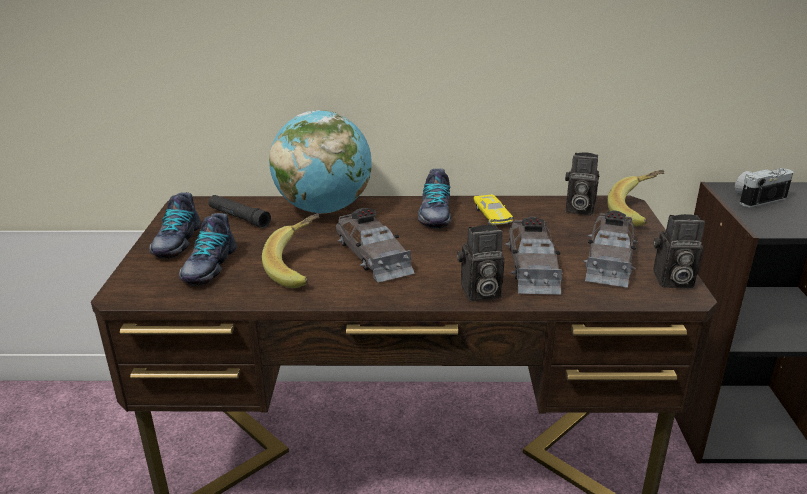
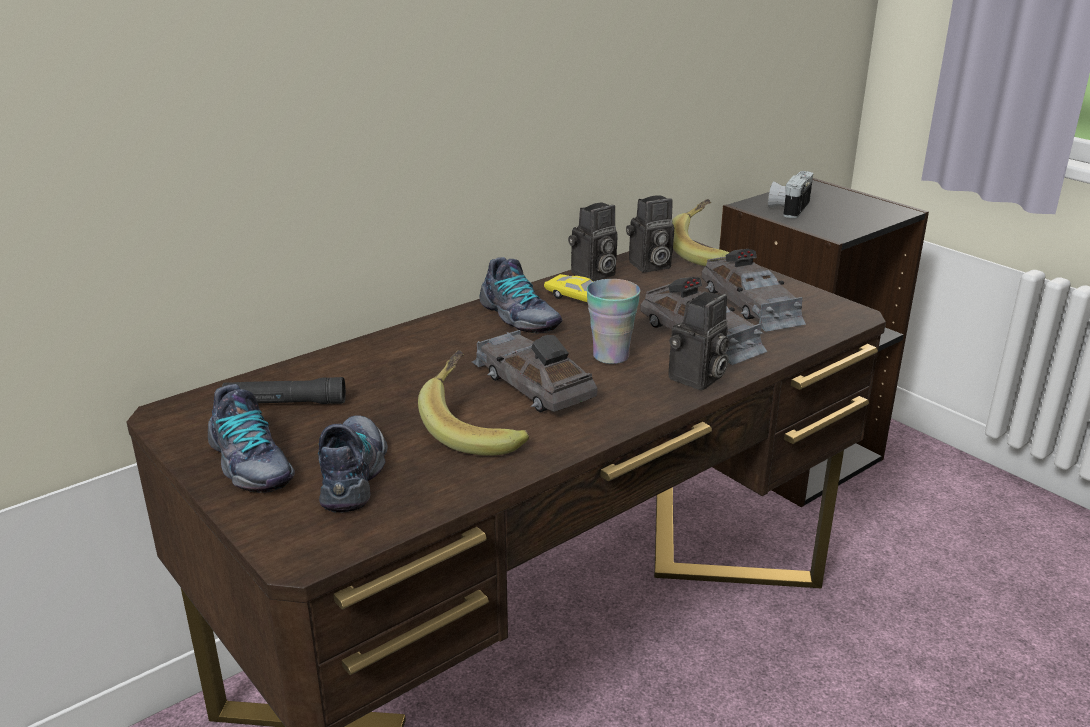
camera: 40 degrees left, 0 degrees up
(208, 266) = (354, 473): shoe -> shoe turned 150 degrees counterclockwise
(324, 209) = (381, 354): globe -> none
(373, 255) = (532, 384): grey toy car -> grey toy car turned 150 degrees counterclockwise
(448, 257) = (611, 356): none -> cup
(671, 281) = (825, 306): camera -> camera (593, 275)

